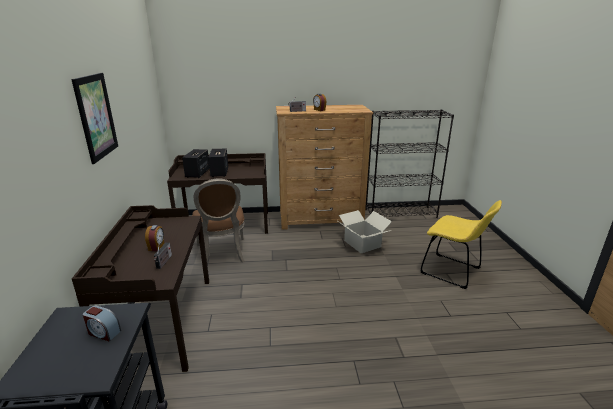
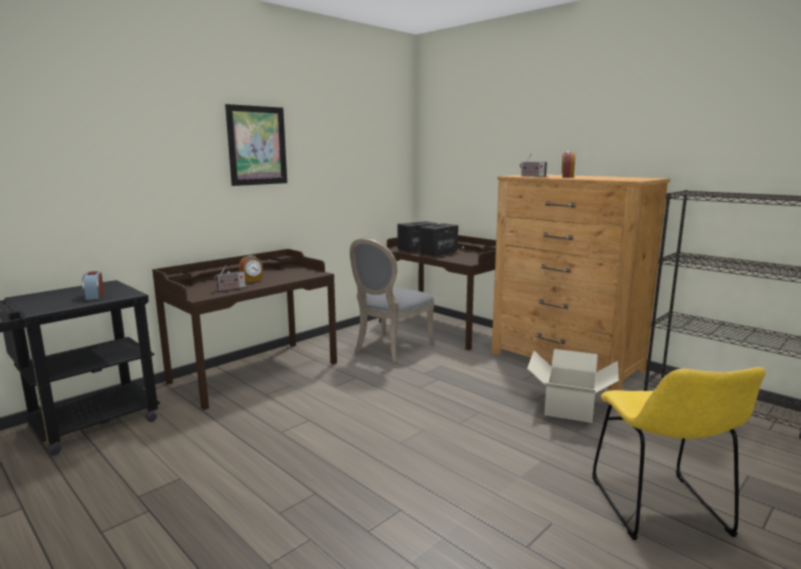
camera: 50 degrees right, 10 degrees down
(222, 254) = (390, 348): brown chair -> grey chair

